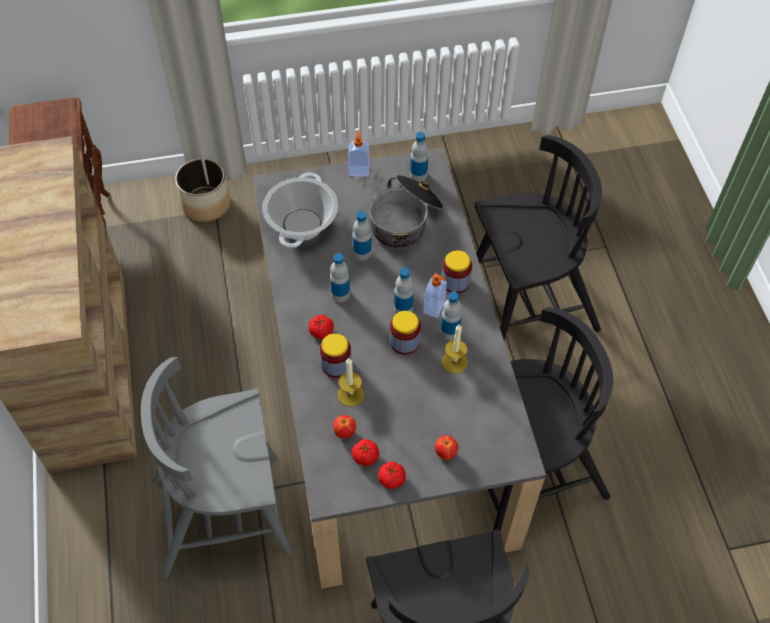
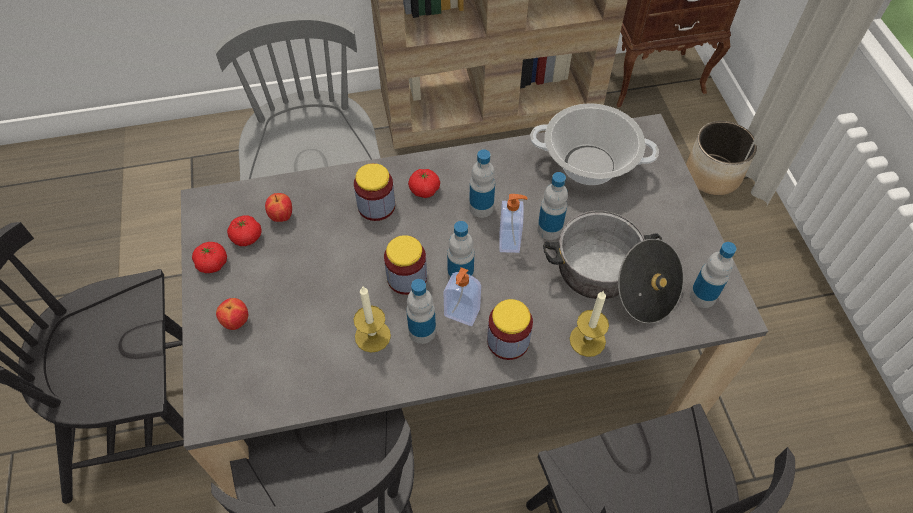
camera: 90 degrees right, 0 degrees up
(350, 394) = (333, 221): candle -> candle (587, 340)
(359, 170) = (695, 223): soap dispenser -> soap dispenser (510, 241)

